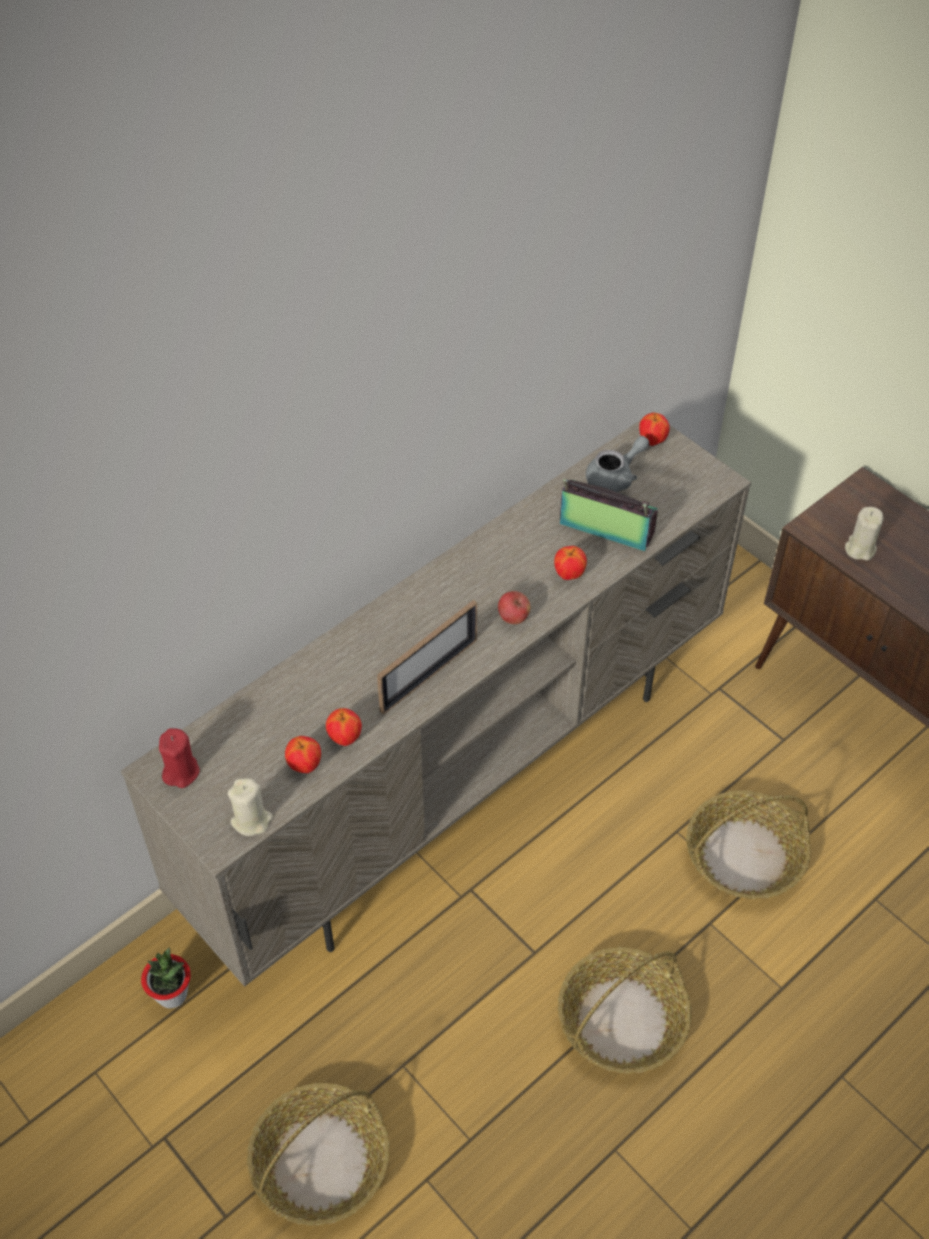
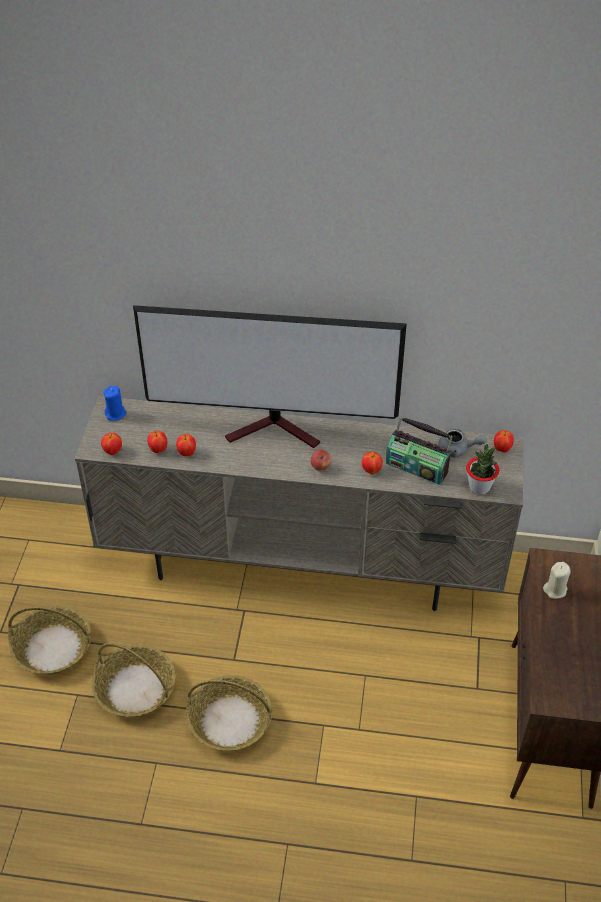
camera: 50 degrees right, 5 degrees down
(172, 994) = (87, 539): potted plant -> potted plant (479, 487)
(181, 772) = (115, 414): red candle -> blue candle
(251, 820) = (113, 451): beige candle -> apple
(404, 618) = (276, 430): none -> television
(429, 675) = (253, 458): picture frame -> none
(605, 530) = (417, 467): radio -> radio turned 135 degrees clockwise
(744, 856) = (380, 715): basket -> basket (134, 689)

